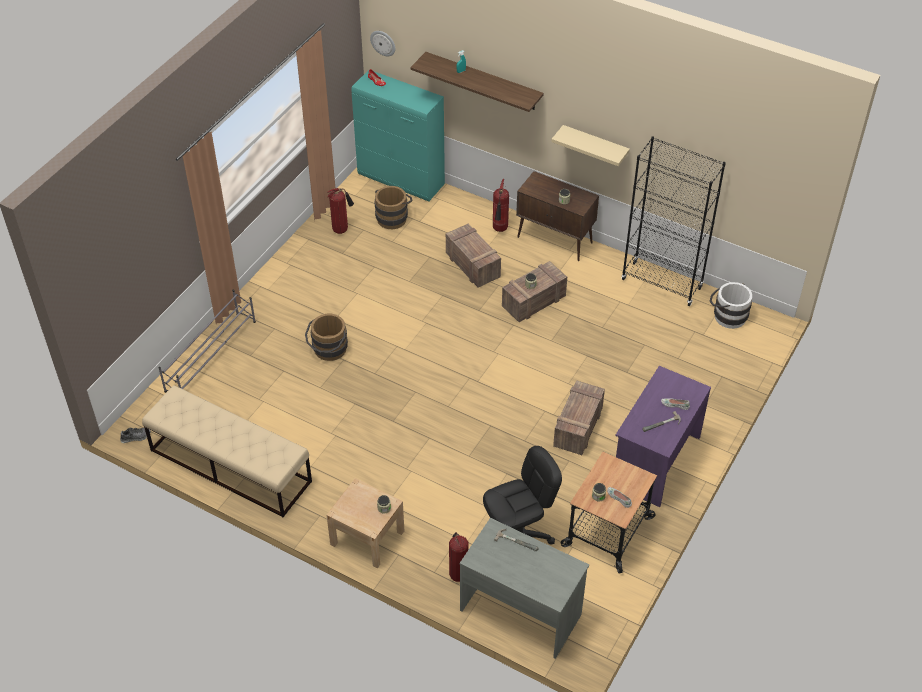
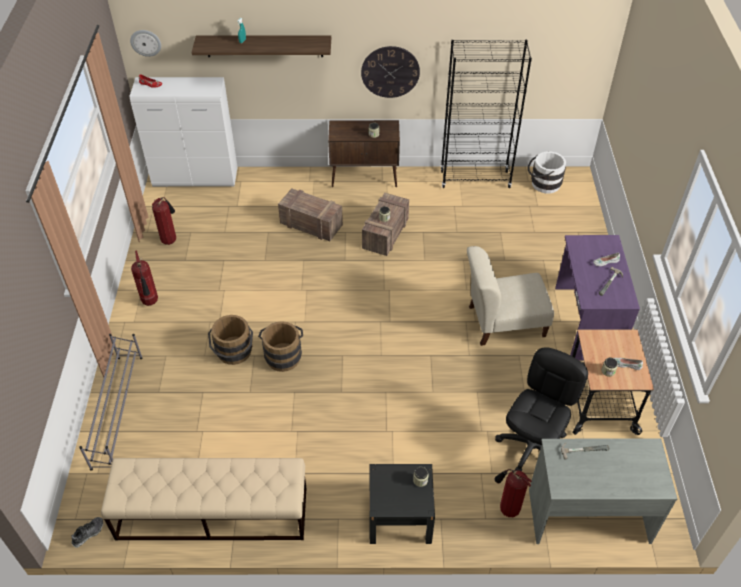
camera: 30 degrees left, 0 degrees up
(367, 538) = (400, 517): beige nightstand -> black nightstand
(393, 217) = (210, 211): brown bucket -> brown bucket (283, 355)
(401, 180) = (196, 178): turquoise cabinet -> white cabinet
(500, 230) = (312, 187): fire extinguisher -> fire extinguisher (151, 303)
(578, 426) = (503, 322): crate -> beige chair
(595, 146) = (390, 72): beige shelf -> wall clock

